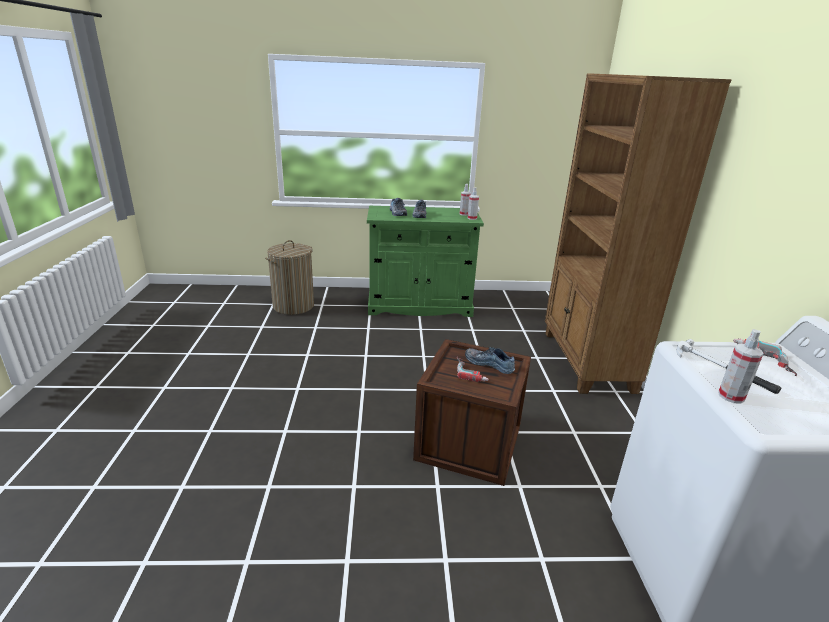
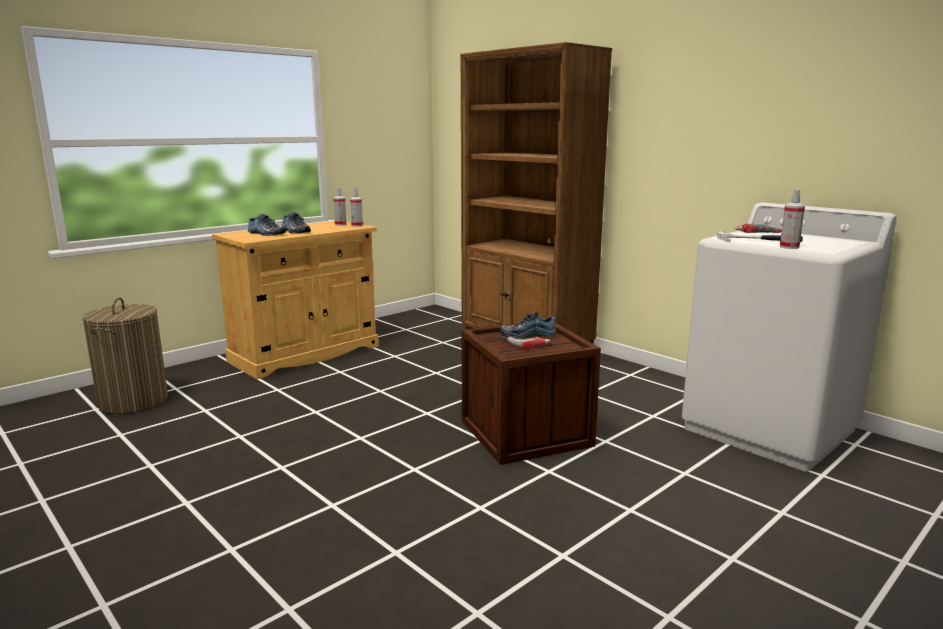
camera: 40 degrees left, 10 degrees down
(419, 305) = (305, 354): green cabinet -> beige cabinet

